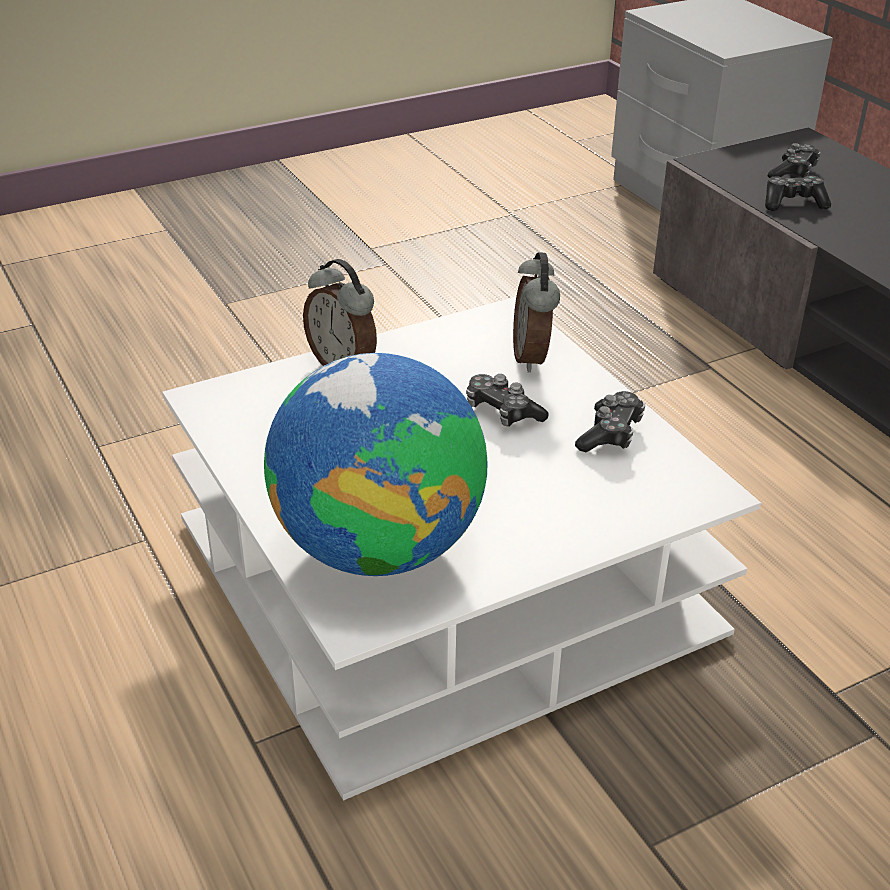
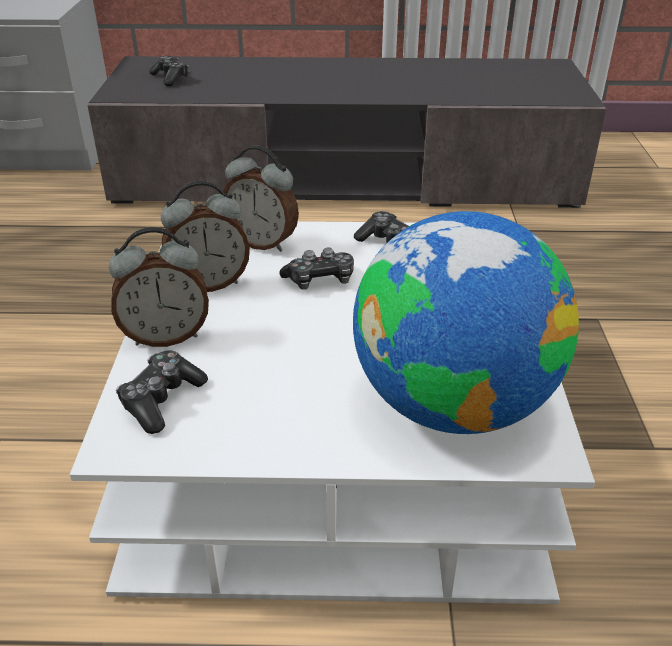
camera: 60 degrees left, 0 degrees up
(436, 355) = (209, 283): none -> alarm clock
(793, 203) = (206, 91): game controller -> game controller (161, 400)

